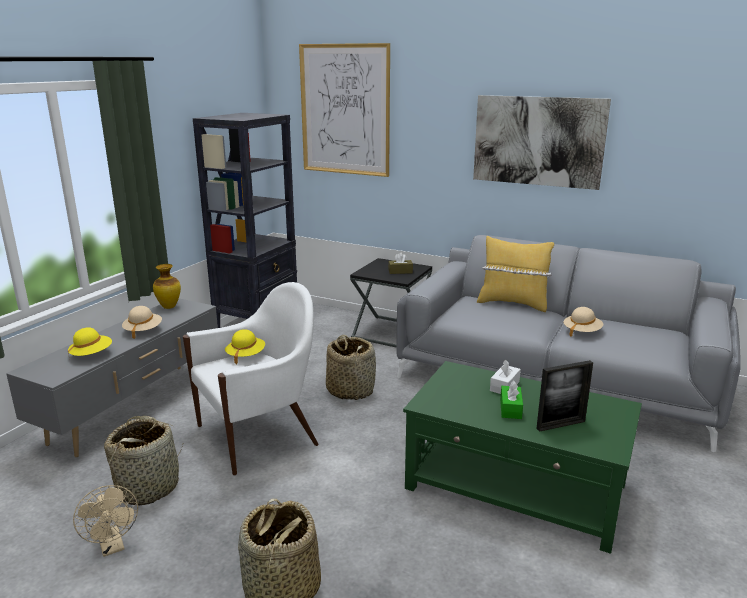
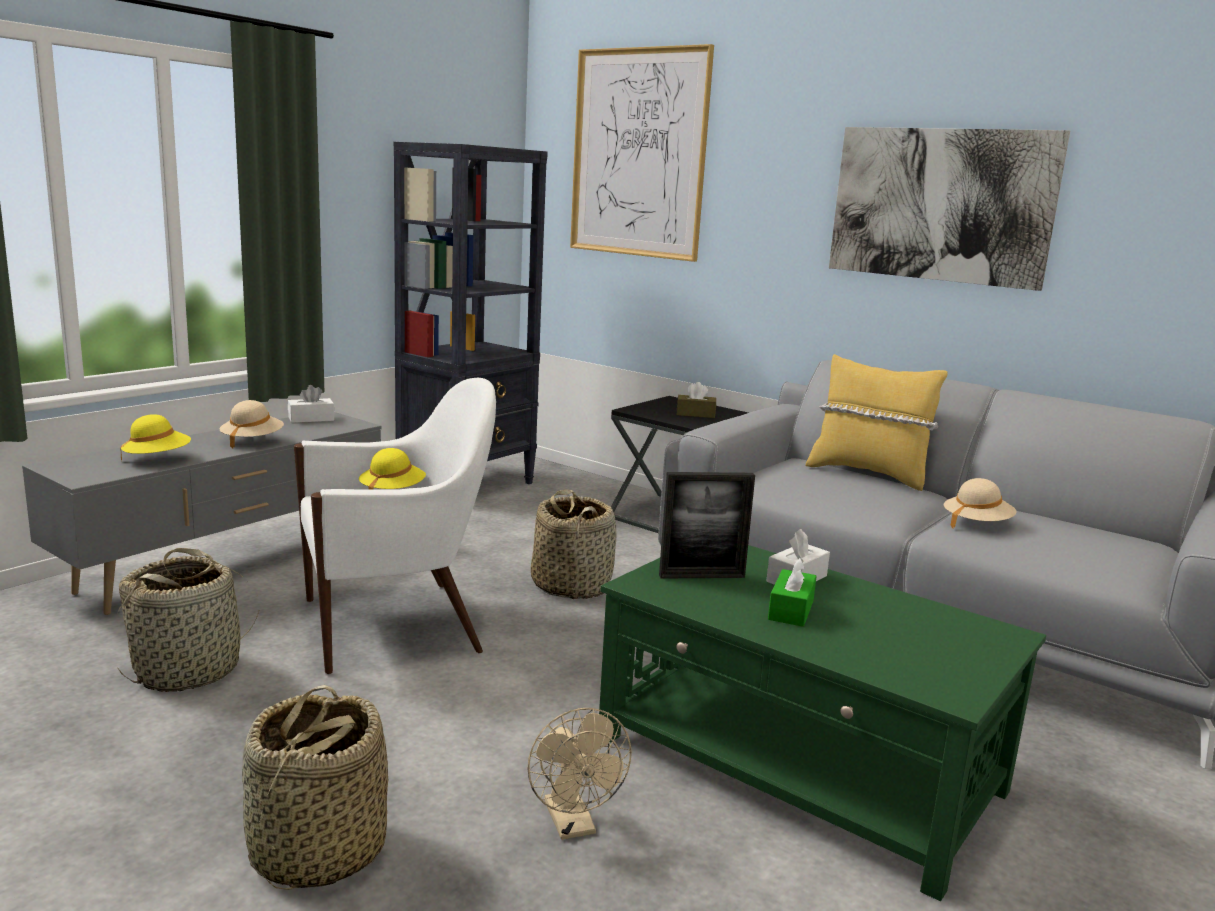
camera: 10 degrees right, 5 degrees down
(112, 547) = (88, 742): beige fan -> beige fan (573, 825)
(169, 307) = (311, 419): vase -> white tissue box
(560, 425) = (873, 645): picture frame -> picture frame (702, 576)

